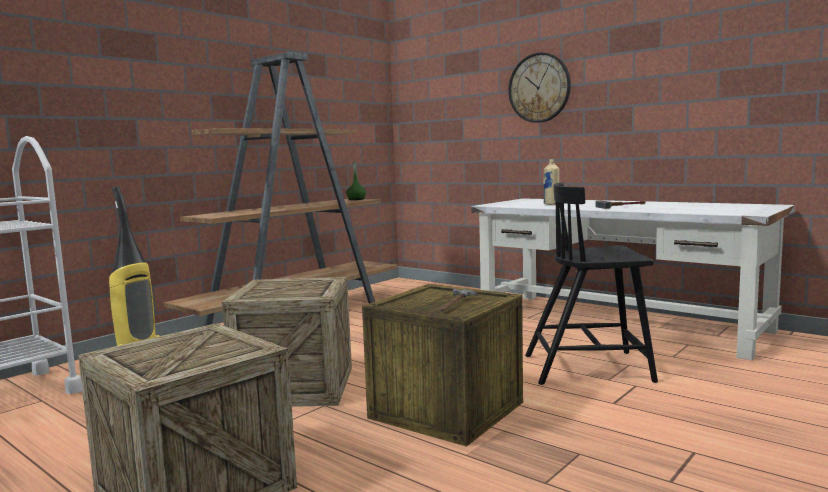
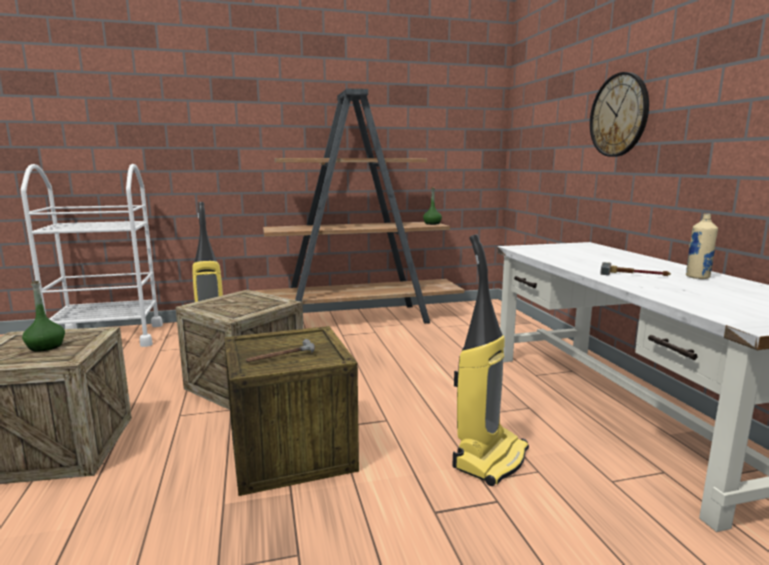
camera: 35 degrees right, 5 degrees up
(191, 349) = (45, 347): none -> green bottle
(551, 204) = (576, 256): beige bottle -> beige bottle (697, 277)
(589, 368) = (489, 458): black chair -> vacuum cleaner

